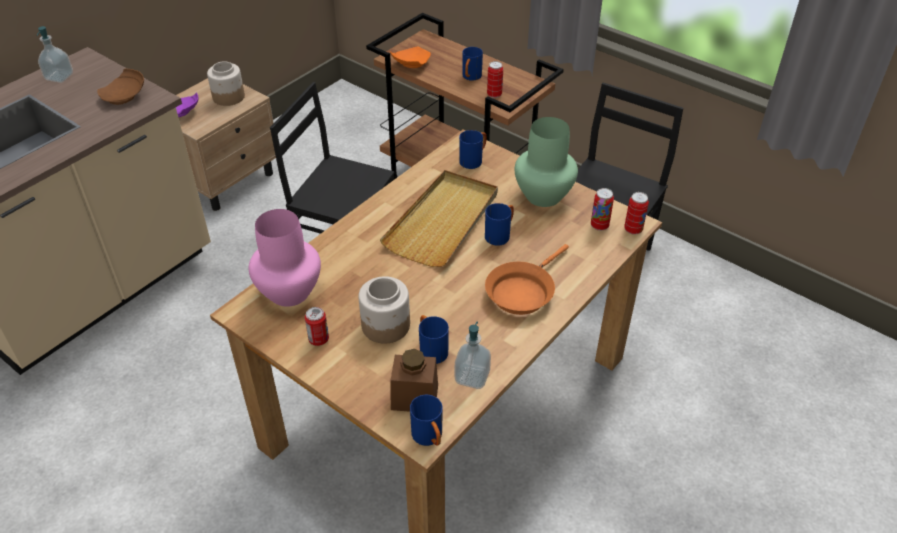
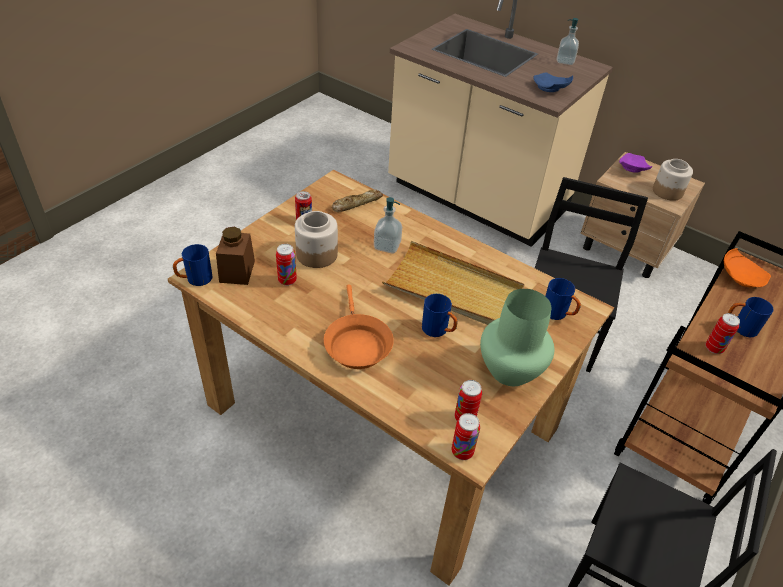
camera: 85 degrees right, 0 degrees up
(125, 96) = (550, 89): brown plate -> blue plate
(290, 292) = (356, 203): pink vase -> bread
(431, 349) = (287, 280): blue mug -> can
(472, 377) = (253, 305): soap dispenser -> soap dispenser (387, 246)
(522, 291) = (356, 344): orange frying pan -> orange frying pan turned 135 degrees counterclockwise

